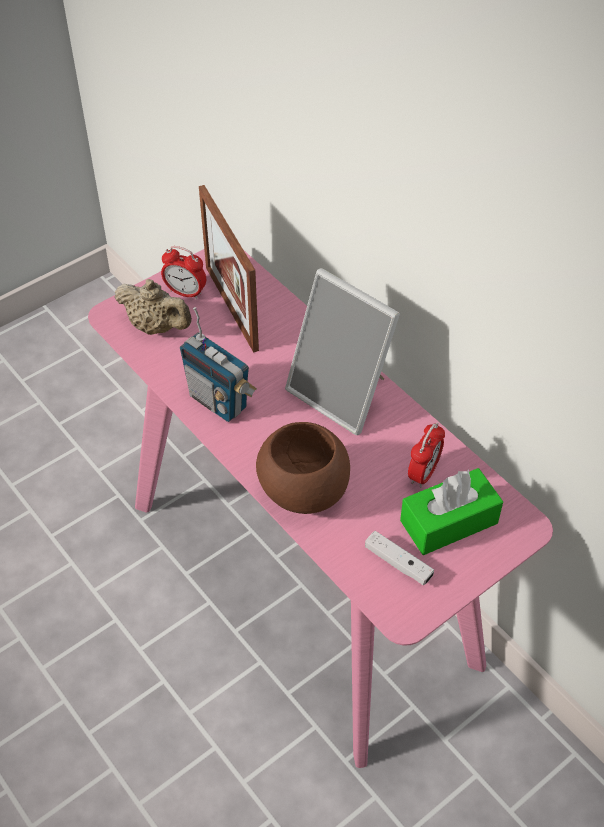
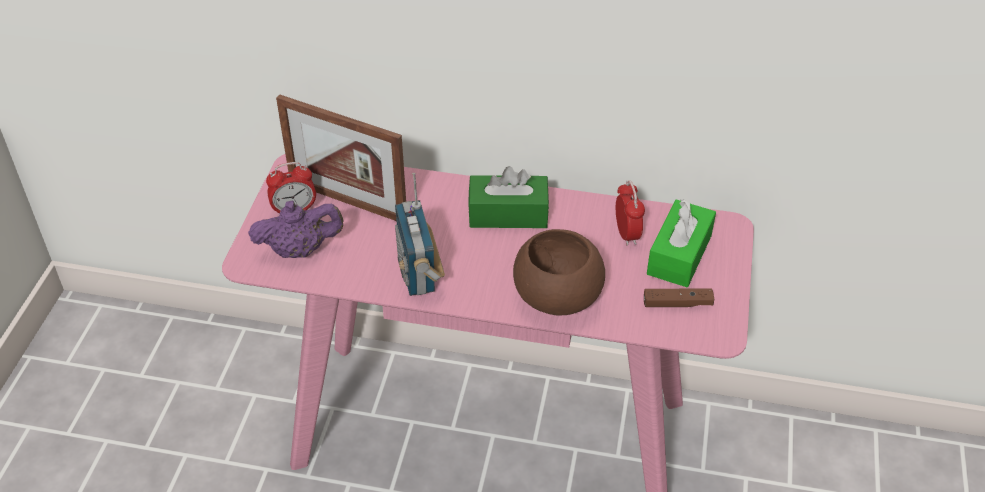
camera: 40 degrees left, 5 degrees down
(156, 327) = (300, 250): beige teapot -> purple teapot
(218, 401) = (418, 275): radio -> radio turned 75 degrees clockwise
(343, 394) = (508, 214): picture frame -> green tissue box
(398, 563) = (677, 303): white game controller -> brown game controller

